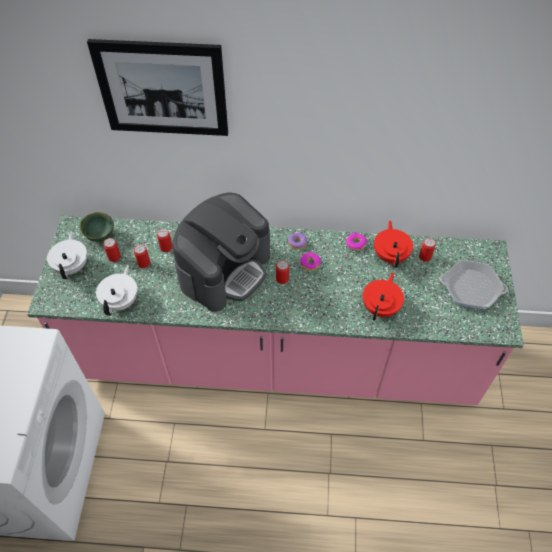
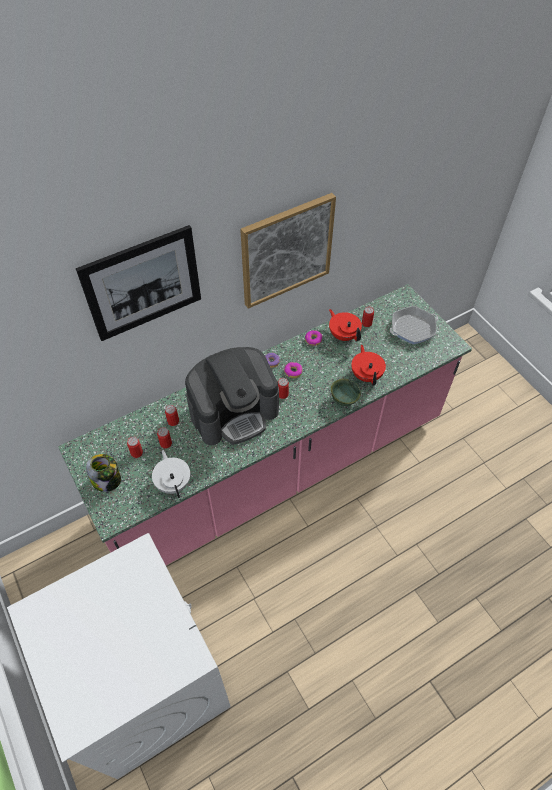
camera: 35 degrees left, 0 degrees up
(72, 266) = (107, 480): white teapot -> jar
(100, 235) = (109, 443): green bowl -> green bowl (343, 399)
(225, 269) = (234, 412): coffee machine -> coffee machine turned 60 degrees clockwise
(342, 127) = (286, 250): none -> picture

